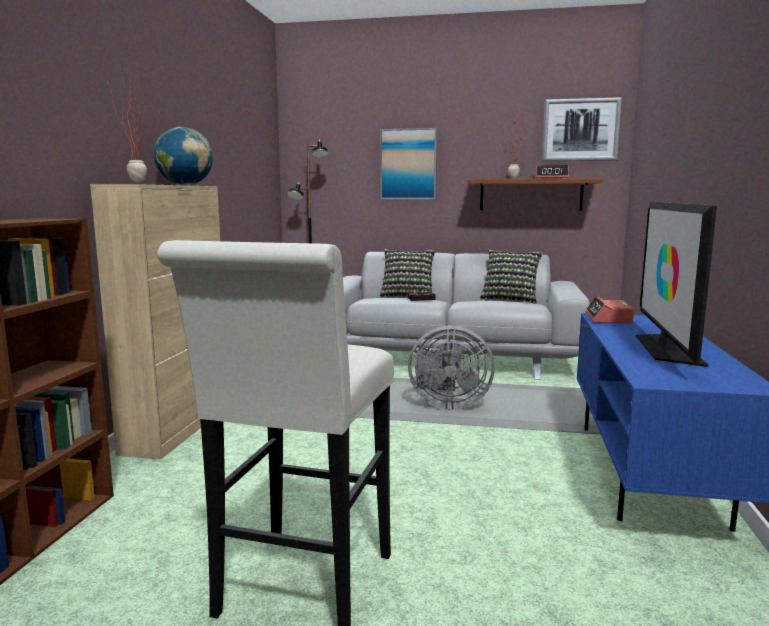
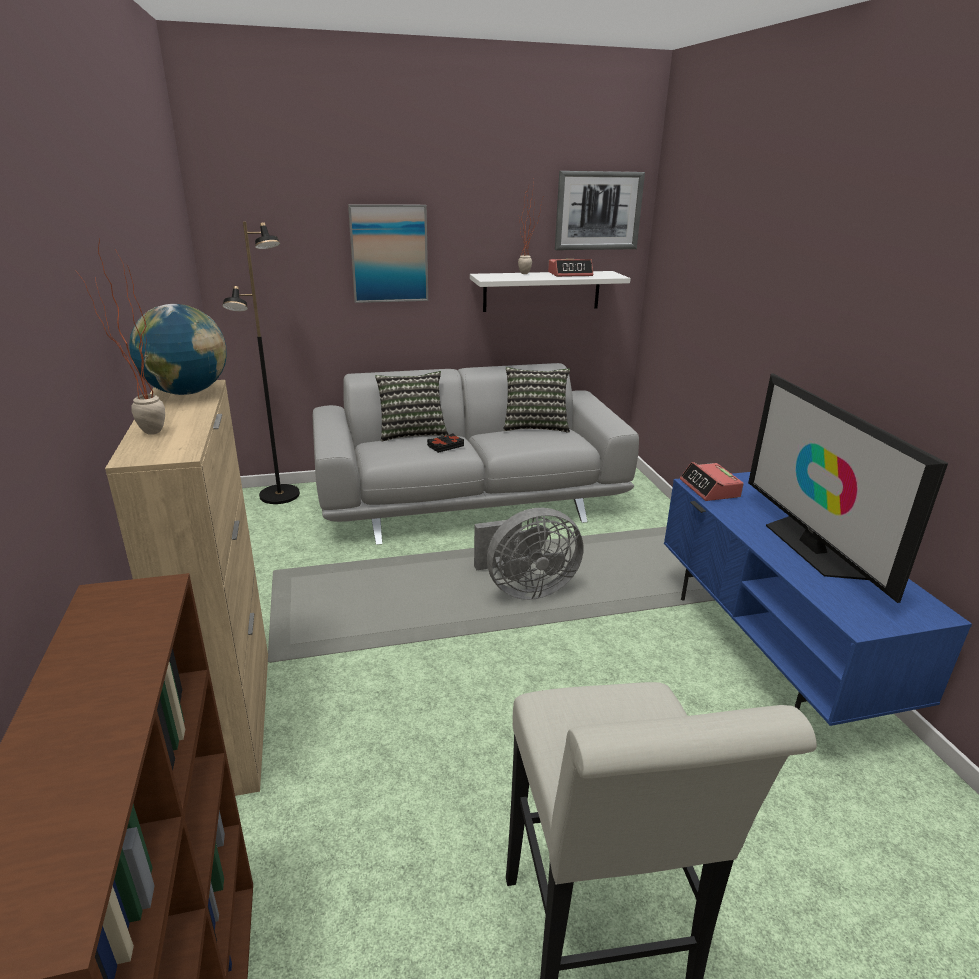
camera: 25 degrees left, 15 degrees up
(531, 195) = (542, 291): brown shelf -> white shelf

